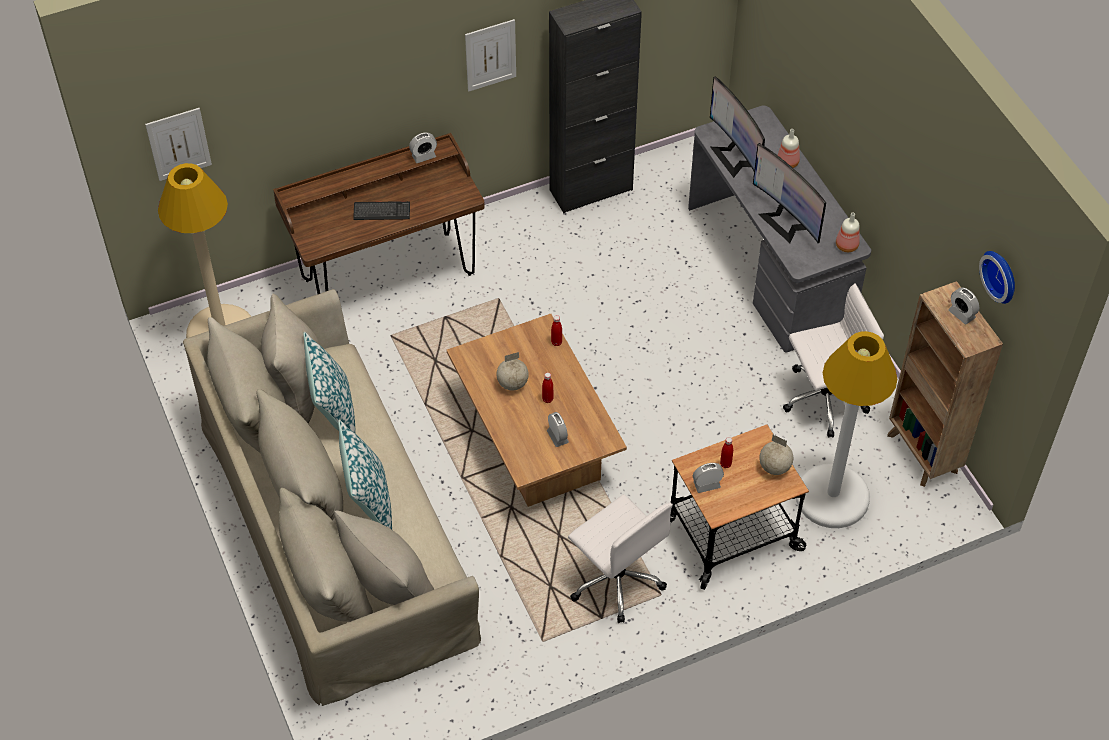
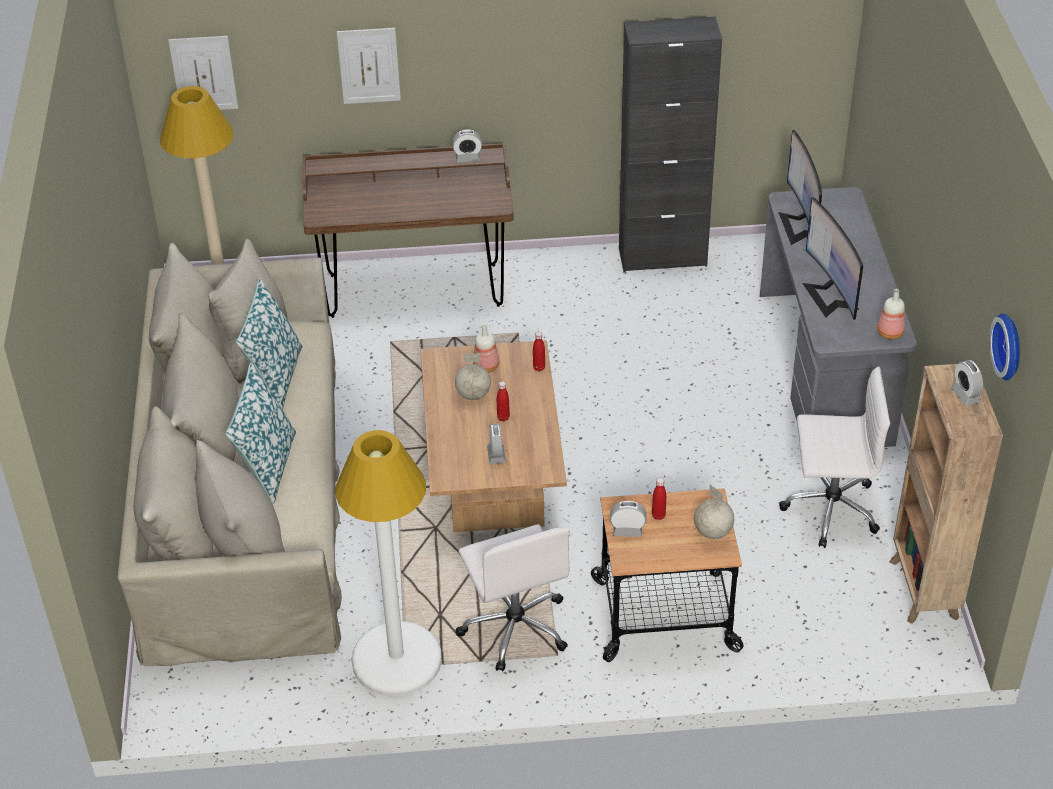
camera: 20 degrees right, 10 degrees down
(382, 212) = (403, 200): keyboard -> none
(490, 55) = (557, 61): picture -> picture (369, 65)
(788, 162) = (859, 242): bottle -> bottle (487, 366)
(832, 496) = (797, 607): white floor lamp -> white floor lamp (396, 660)

